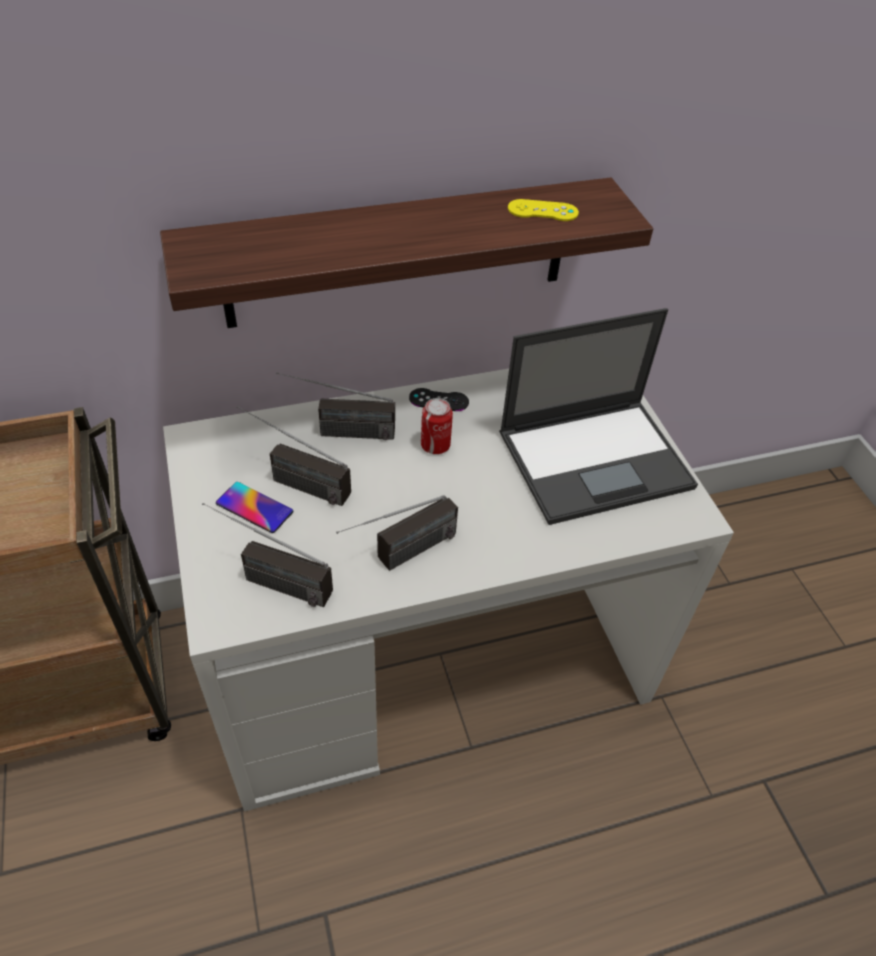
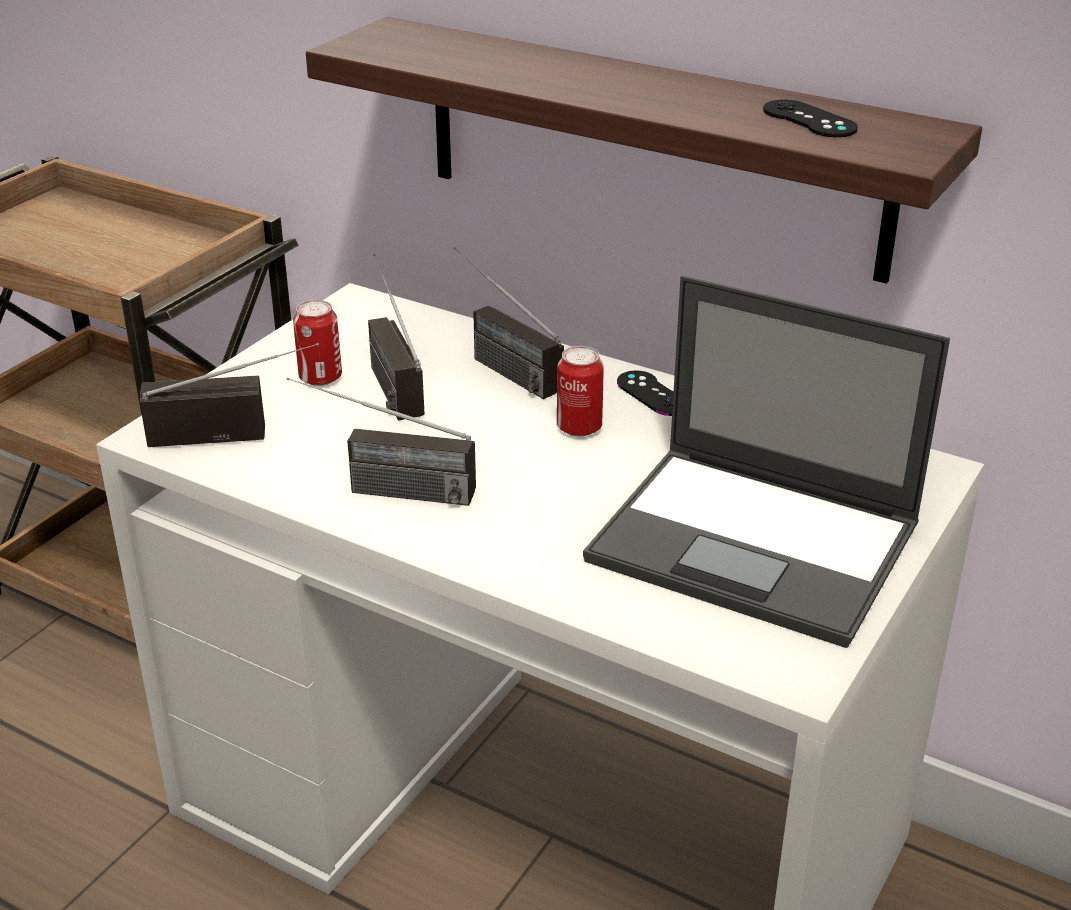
camera: 50 degrees right, 15 degrees down
(254, 507) = (320, 377): phone -> can
(267, 580) = (239, 433): radio -> radio turned 105 degrees clockwise
(542, 211) = (809, 119): yellow game controller -> black game controller

